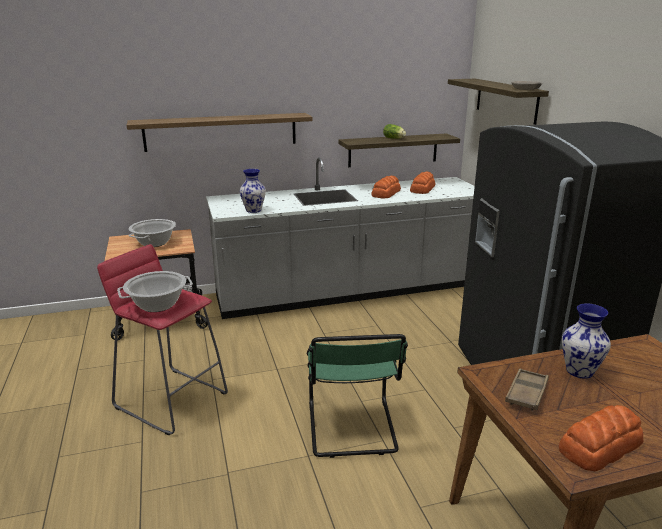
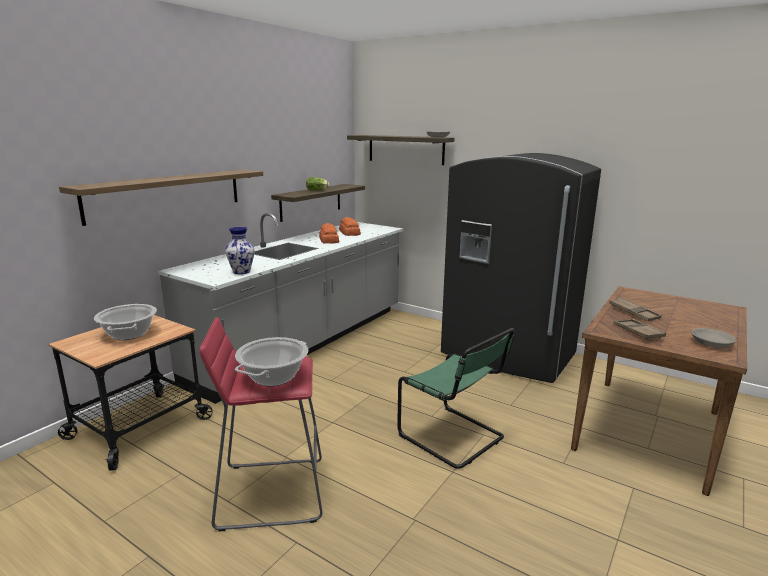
camera: 40 degrees left, 5 degrees down
(580, 371) = (633, 313): vase -> brown tray
(599, 446) = (711, 343): bread -> grey bowl

